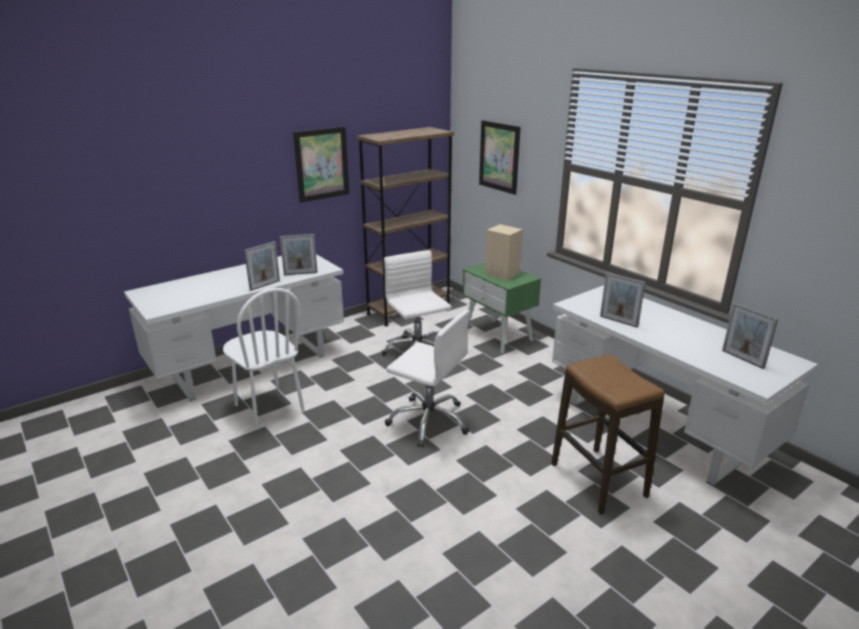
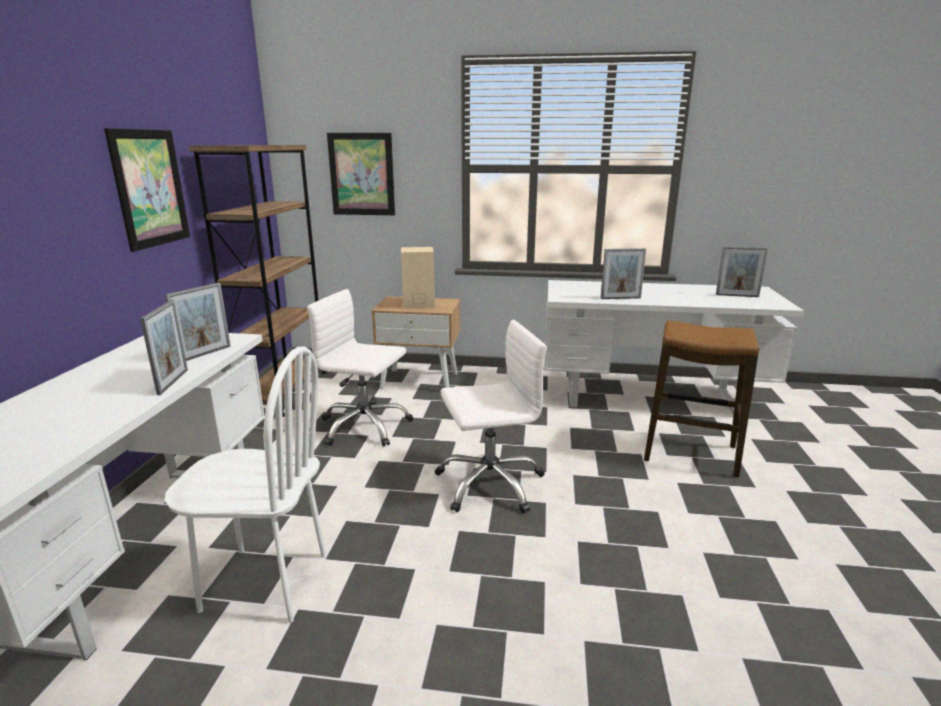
camera: 45 degrees left, 5 degrees down
(498, 336) = (420, 381): green nightstand -> beige nightstand

